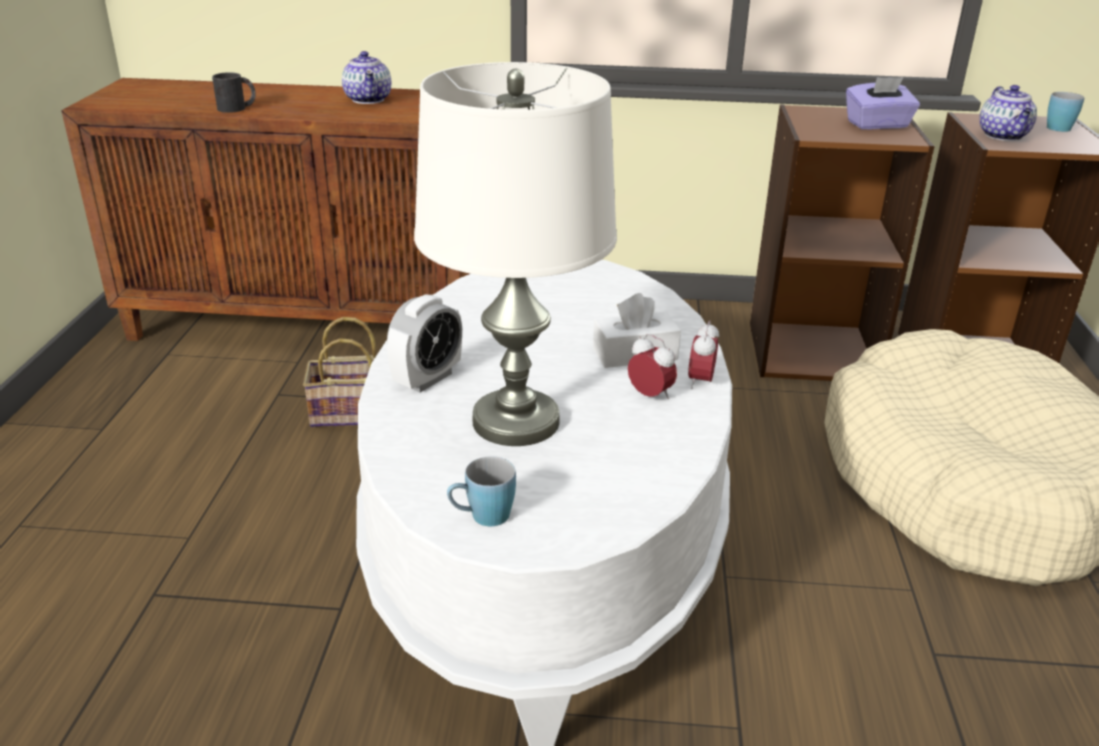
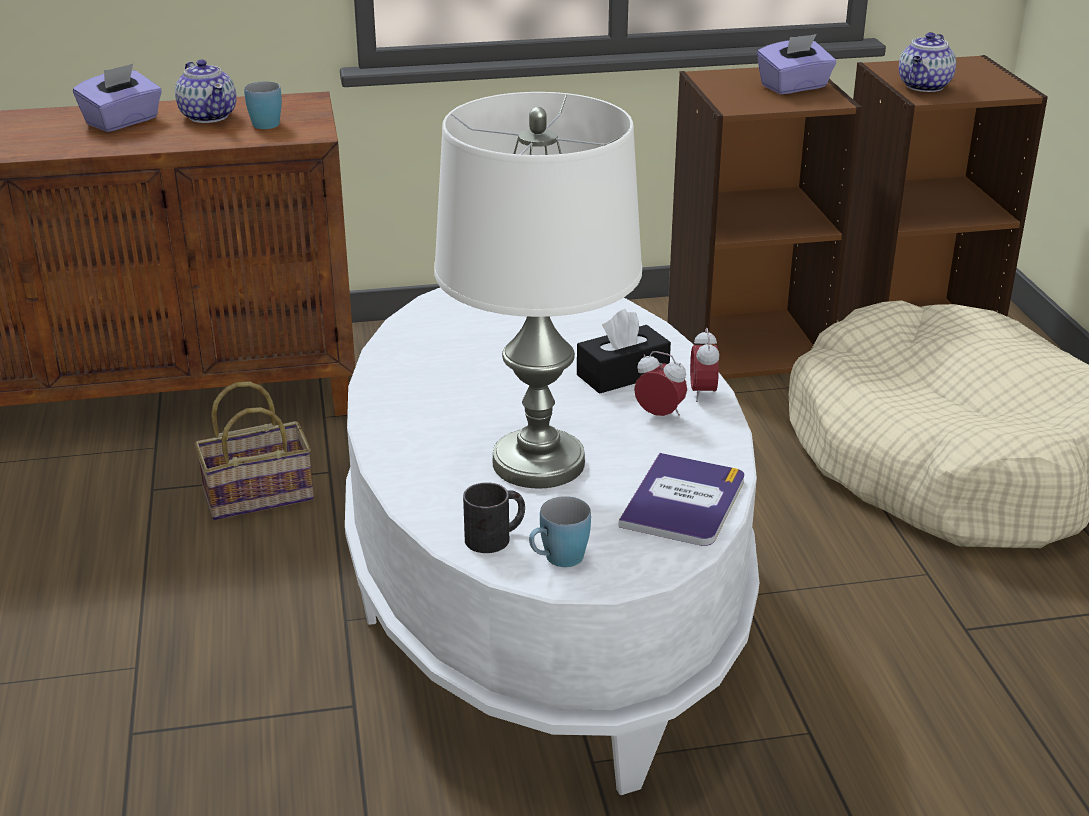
camera: 15 degrees left, 0 degrees up
(237, 108) = (55, 146): black mug -> black mug (496, 537)
(301, 97) = (123, 122): none -> purple tissue box
(427, 379) = (420, 434): alarm clock -> none
(632, 482) = (684, 501): none -> book
(635, 354) = (622, 374): white tissue box -> black tissue box
(1004, 136) = (924, 87): teapot -> teapot turned 45 degrees clockwise
(1057, 126) = (971, 69): blue mug -> blue mug (266, 122)

